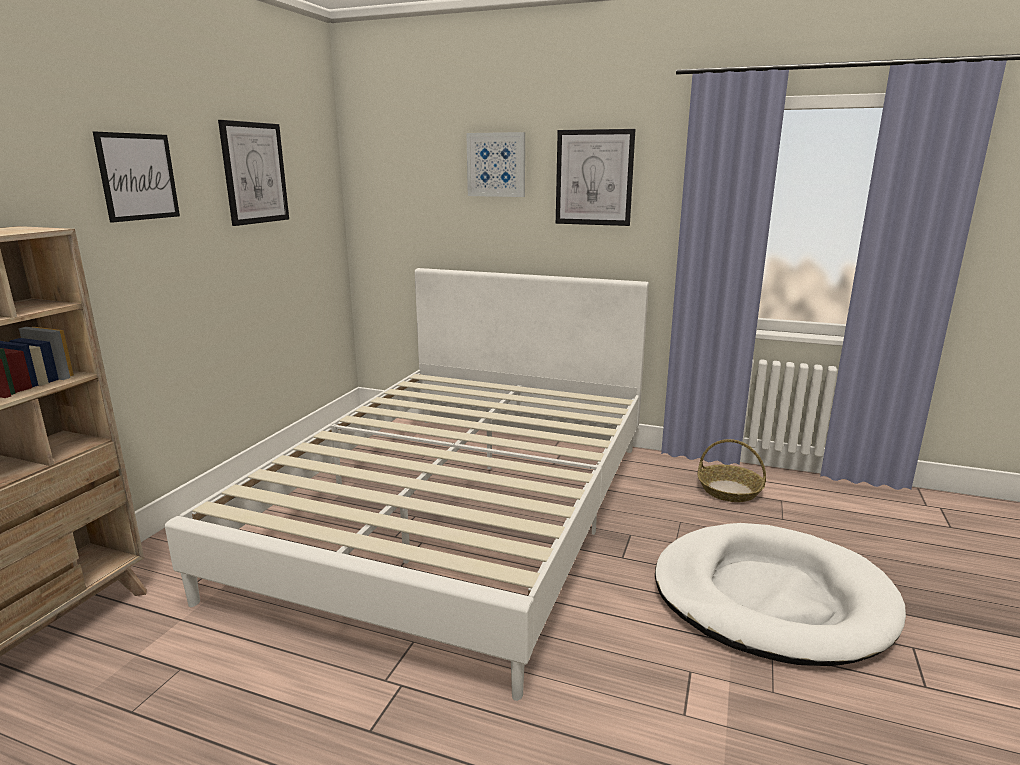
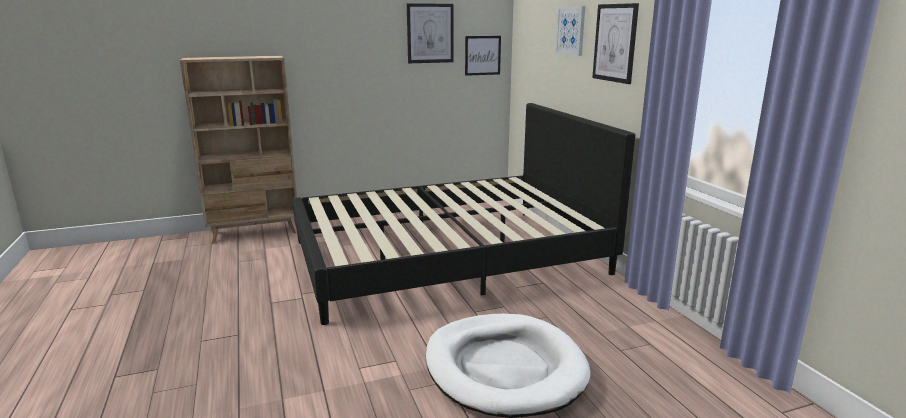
camera: 50 degrees right, 0 degrees up
(138, 177) = (349, 34): picture -> picture (482, 55)
(459, 510) = (448, 257): white bed -> black bed
(729, 490) = (624, 321): basket -> none

